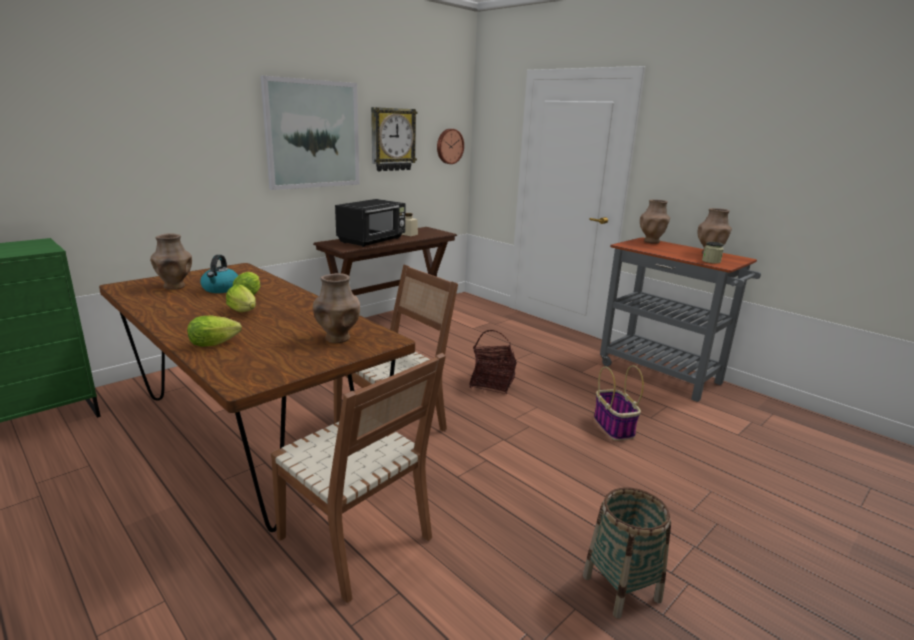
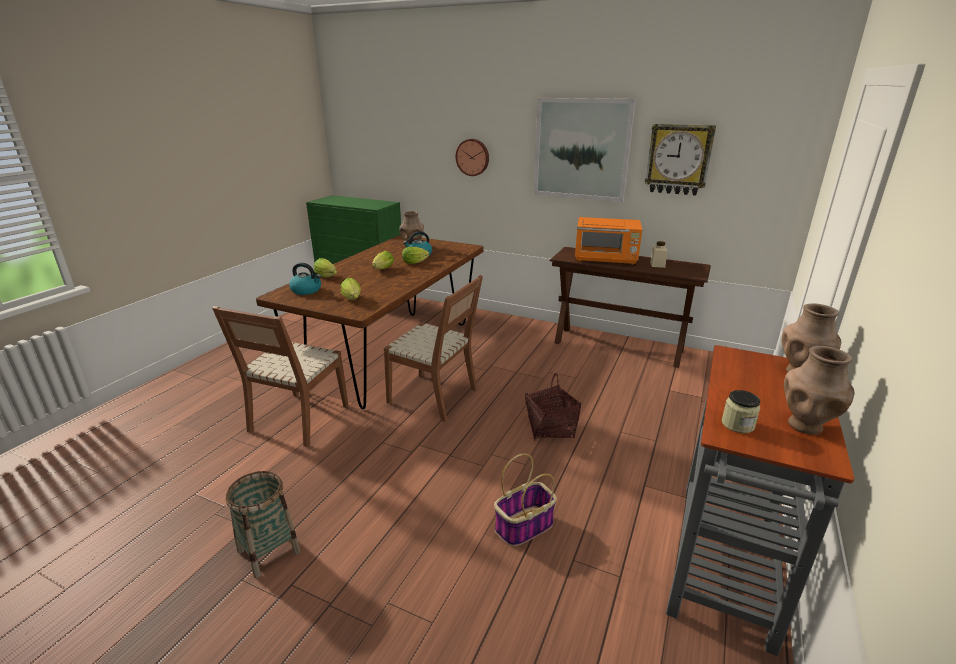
camera: 70 degrees right, 5 degrees up
(256, 361) = (307, 290): none -> kettle
(337, 338) = (353, 299): brown vase -> lettuce
(372, 240) = (606, 259): black microwave -> orange microwave
(449, 146) = (774, 173): wall clock -> wall clock (473, 157)

